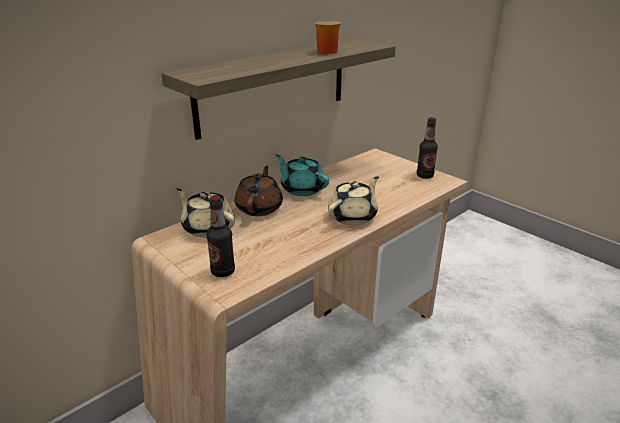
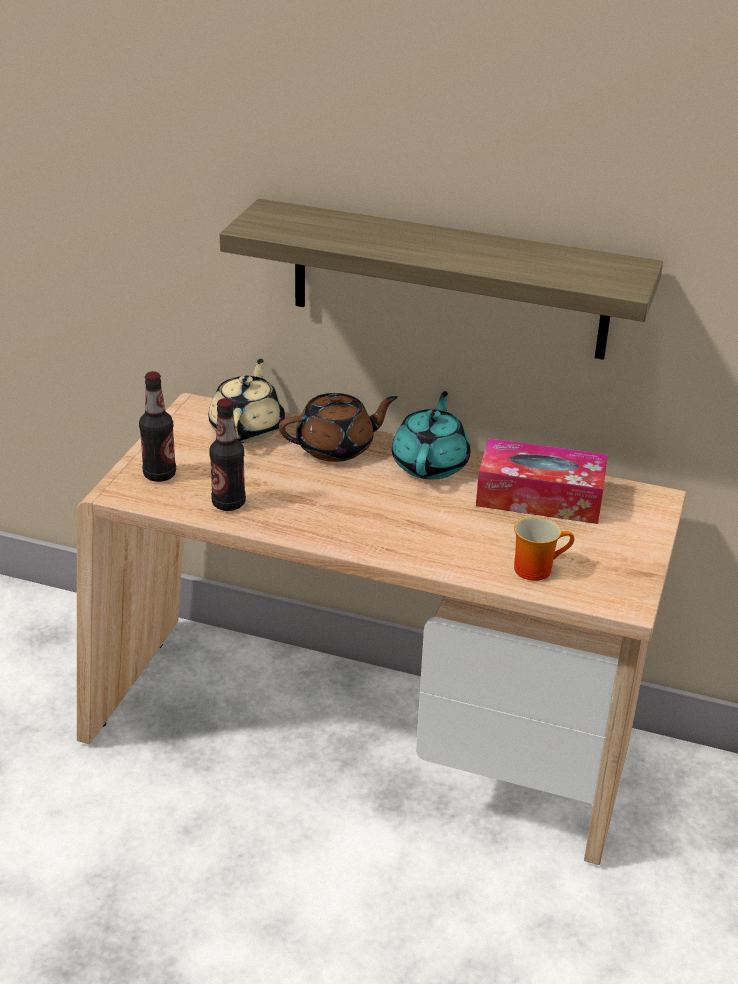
camera: 60 degrees right, 5 degrees up
(326, 51) = (512, 259): mug -> mug (536, 567)
(353, 216) = (385, 533): beige teapot -> none
(355, 174) = (540, 497): none -> tissue box
(425, 176) = (617, 572): bottle -> bottle (228, 503)

